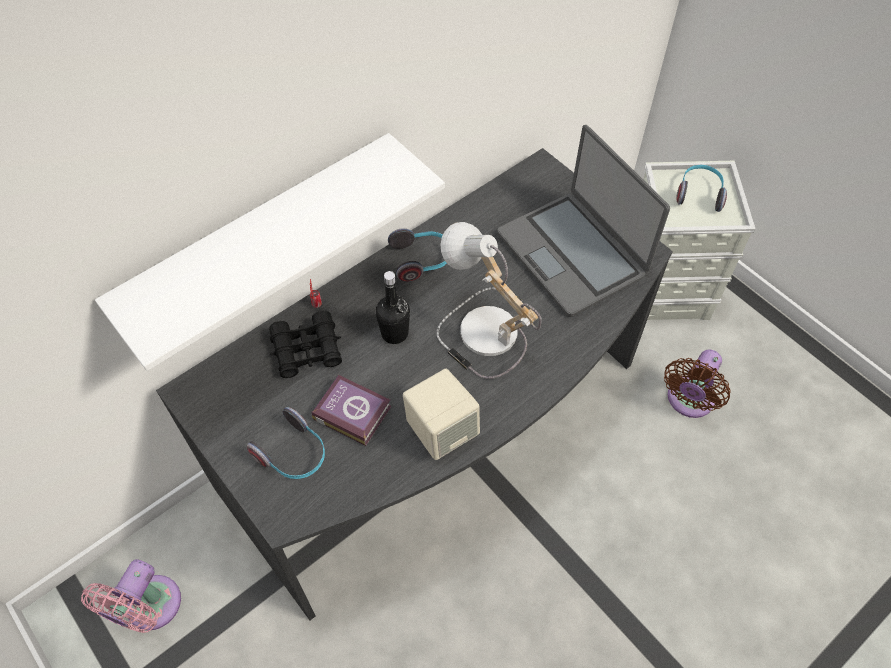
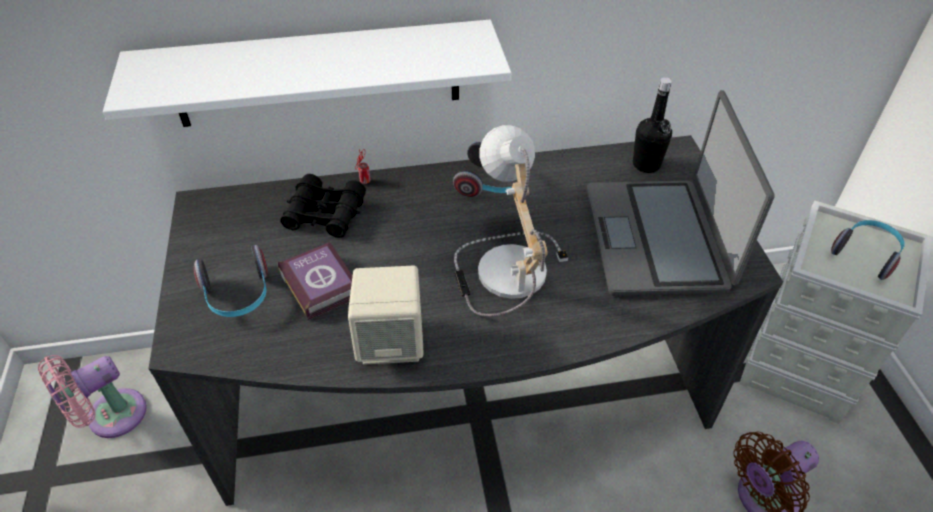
camera: 30 degrees right, 10 degrees down
(394, 333) = (416, 234): black bottle -> black bottle (646, 165)

